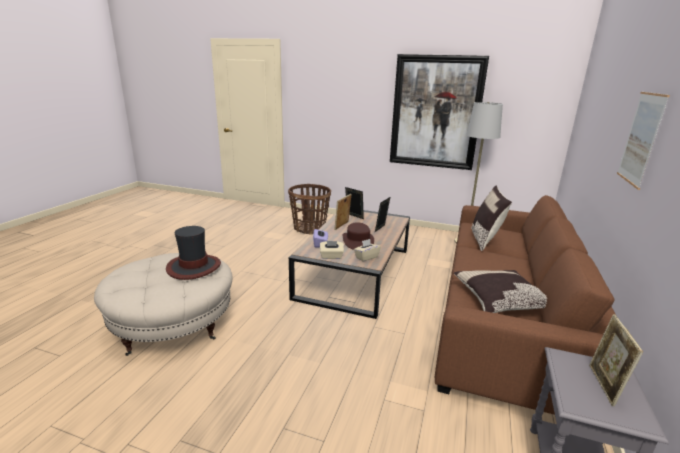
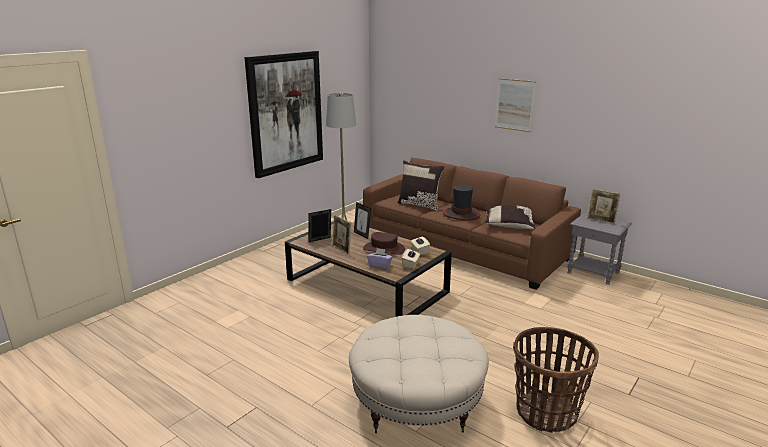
camera: 70 degrees left, 0 degrees up
(194, 267) = (412, 328): hat -> hat (461, 214)
(310, 229) = (236, 292): basket -> basket (546, 413)

